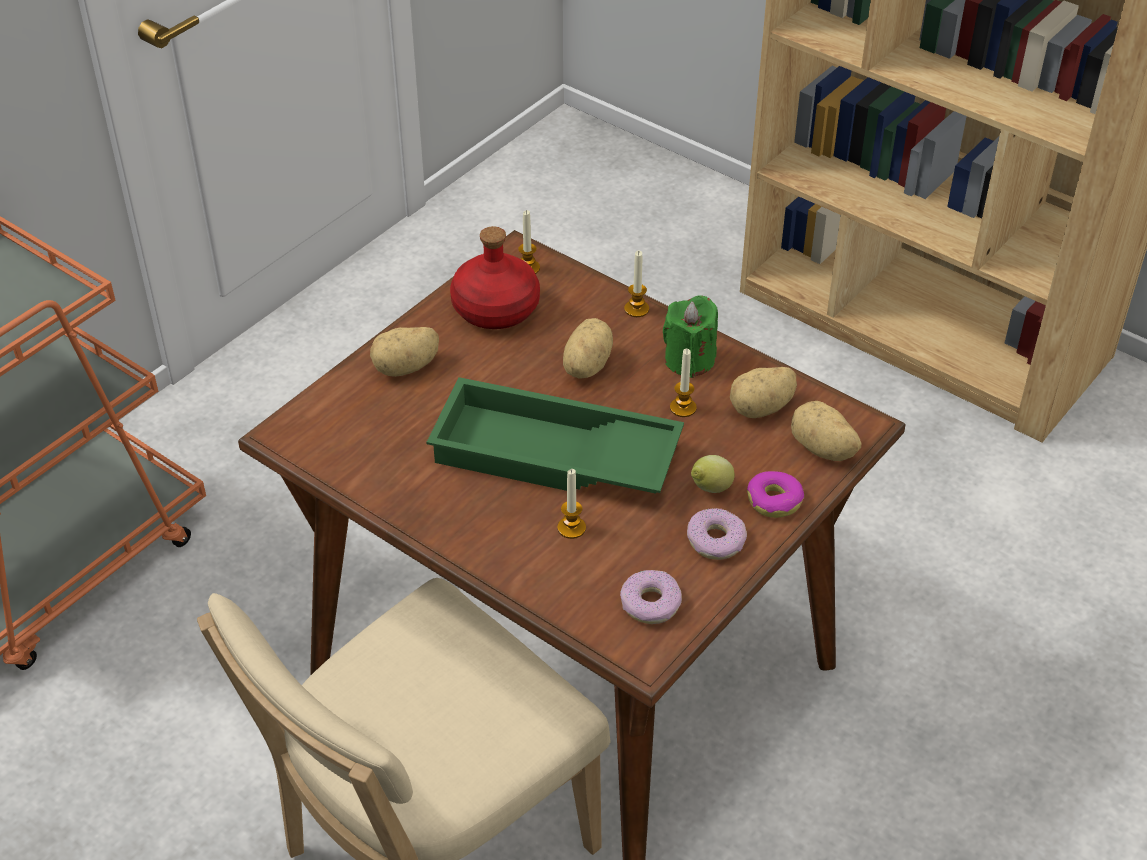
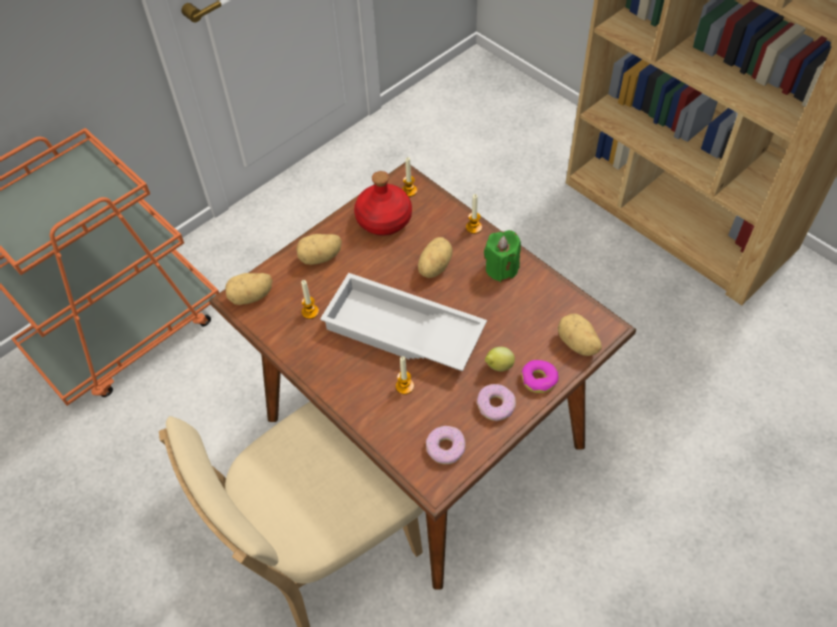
camera: 10 degrees right, 10 degrees up
(552, 457) = (401, 332): green tray -> white tray
(683, 408) = (491, 304): candle -> candle (310, 312)
(762, 408) = (543, 309): potato -> potato (251, 297)

